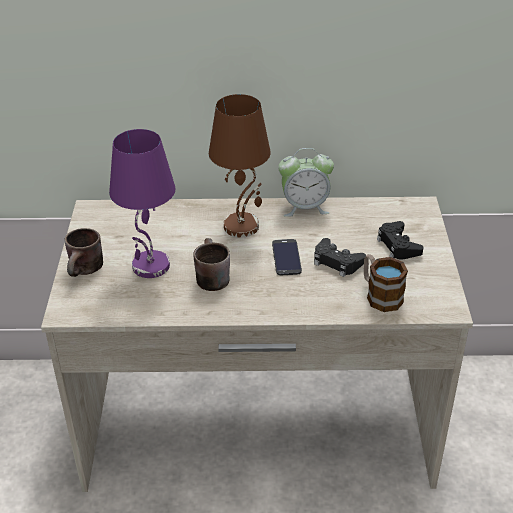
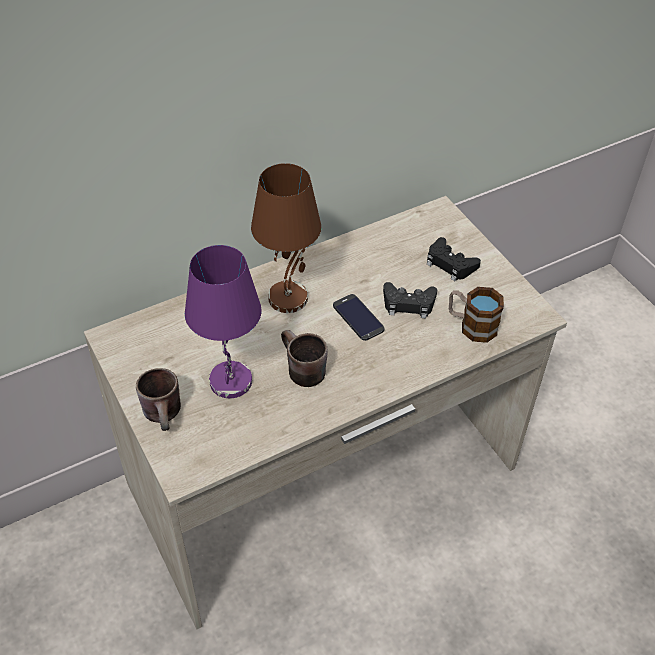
camera: 30 degrees left, 10 degrees up
(305, 207) = (334, 252): alarm clock -> none

